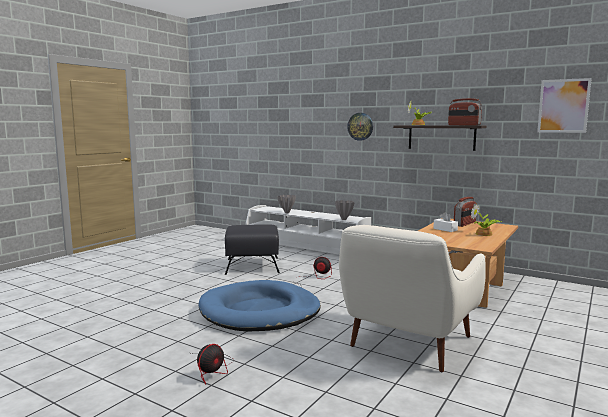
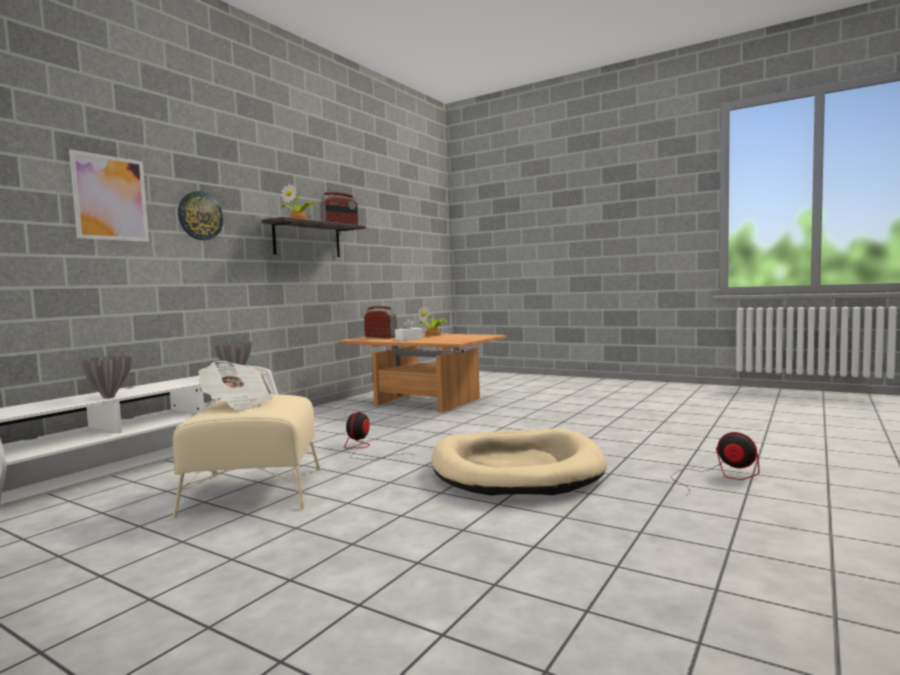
camera: 90 degrees left, 5 degrees down
(248, 225) = (237, 404): none -> newspaper
(253, 266) = (255, 490): black ottoman -> beige ottoman
(260, 311) = (516, 469): blue dog bed -> beige dog bed
(408, 344) = (581, 417): white armchair -> none
(563, 106) = (392, 214): picture -> picture (110, 198)

